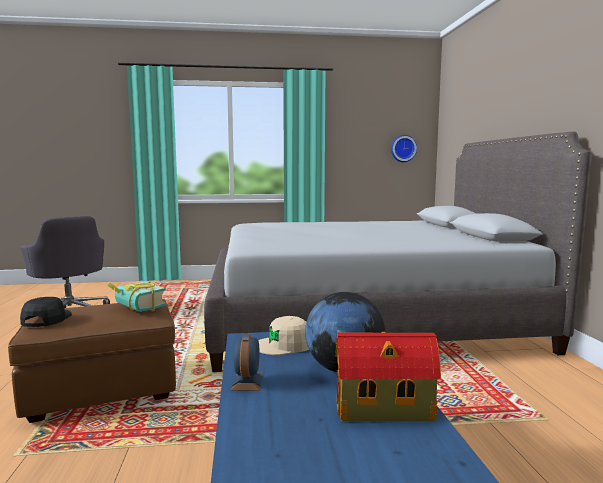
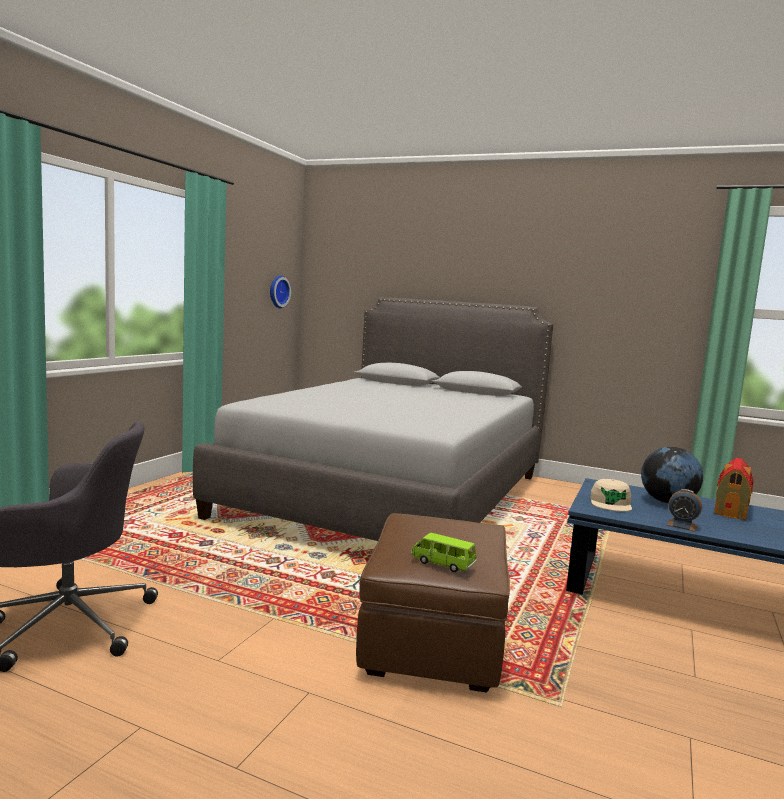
camera: 60 degrees left, 0 degrees up
(46, 319) = (442, 564): black cap -> green toy car
(136, 308) = (445, 524): book -> none

